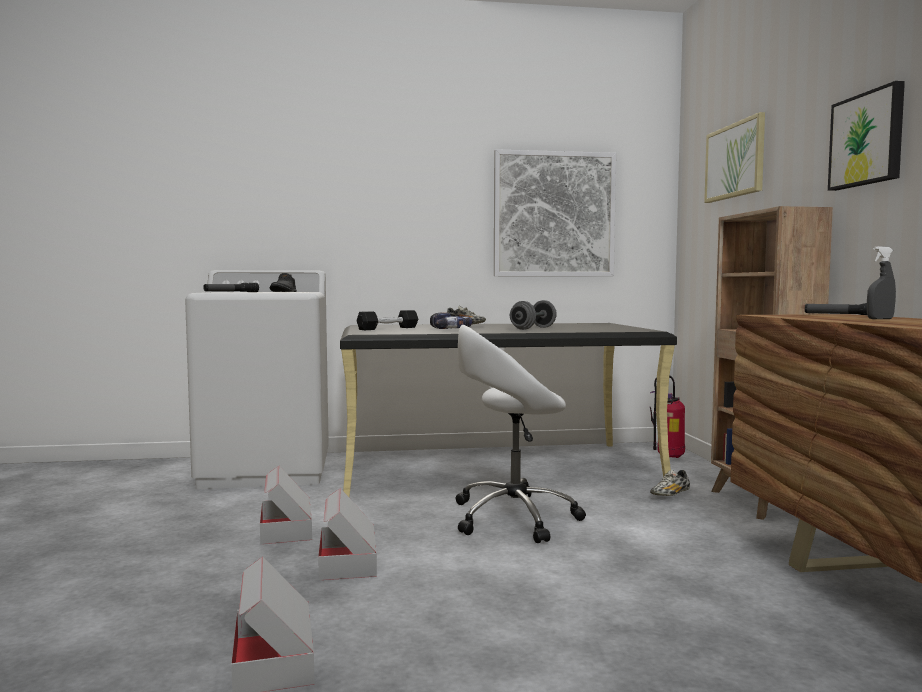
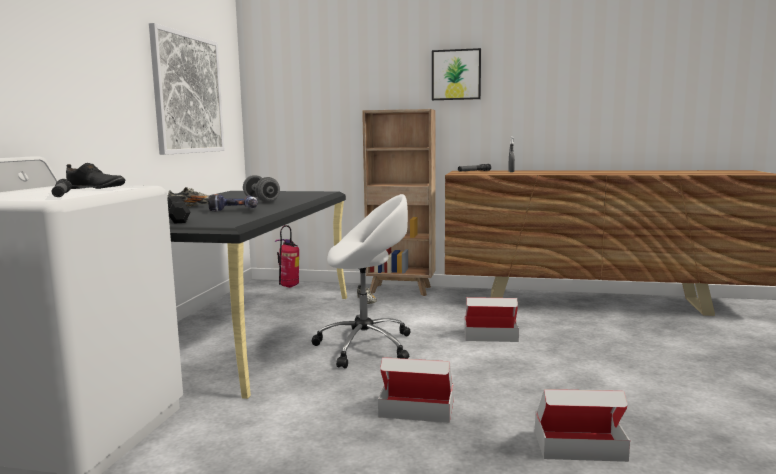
camera: 70 degrees left, 5 degrees up
(286, 529) = (313, 431): cardboard box -> cardboard box (490, 335)
(510, 517) = (367, 346): white office chair -> white office chair turned 105 degrees counterclockwise
(735, 161) = (325, 67): picture -> none

